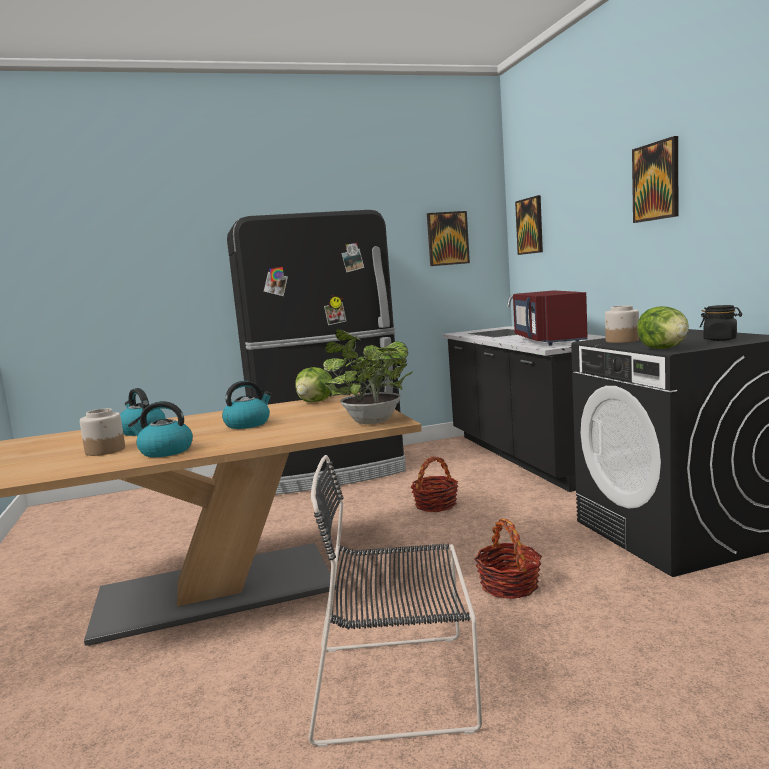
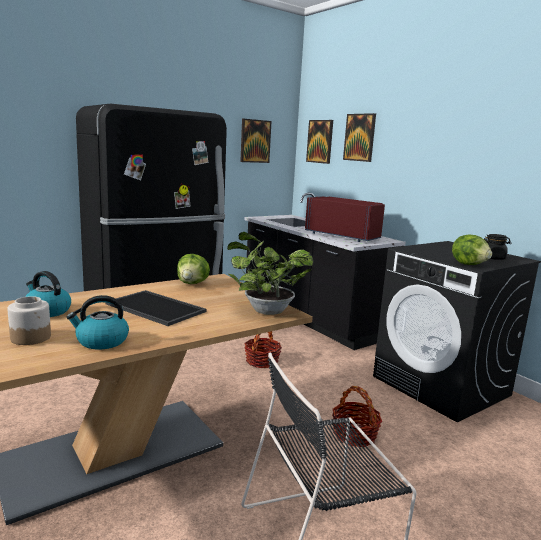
camera: 20 degrees left, 5 degrees up
(248, 424) = (153, 308): kettle -> tray
(547, 340) = (343, 236): red microwave -> red microwave turned 150 degrees clockwise
(622, 341) = (425, 251): jar -> none
(656, 181) = (440, 132): picture -> picture (359, 137)

